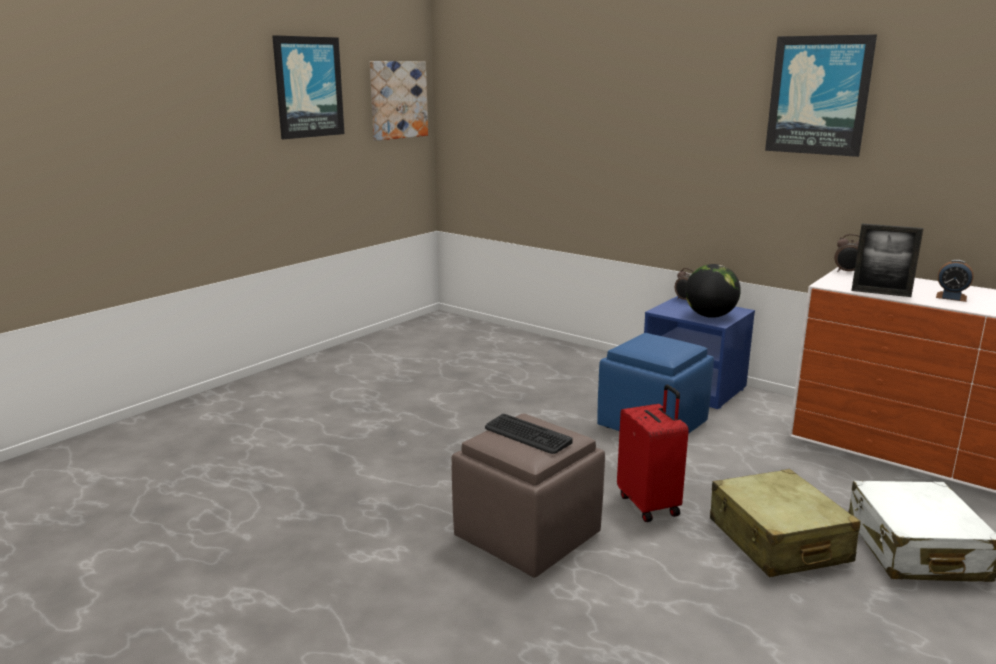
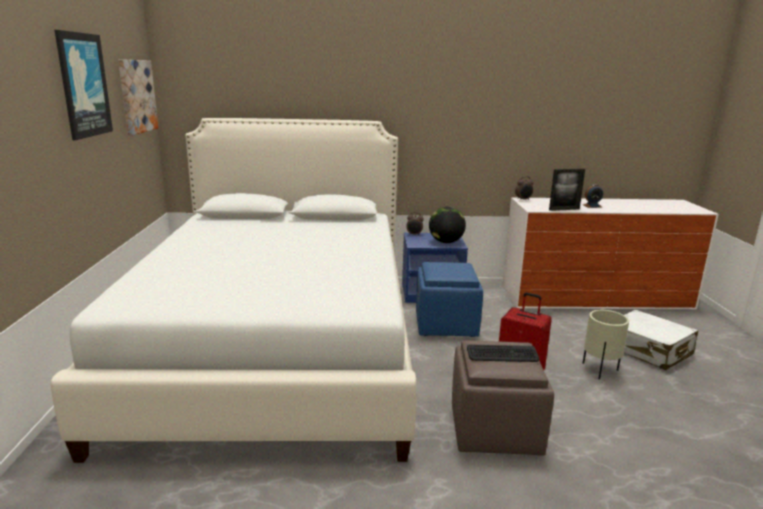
camera: 40 degrees left, 0 degrees up
(440, 391) = (278, 347): none -> white bed
(778, 541) = (600, 371): beige suitcase -> beige planter
(819, 95) = (493, 90): picture -> none

